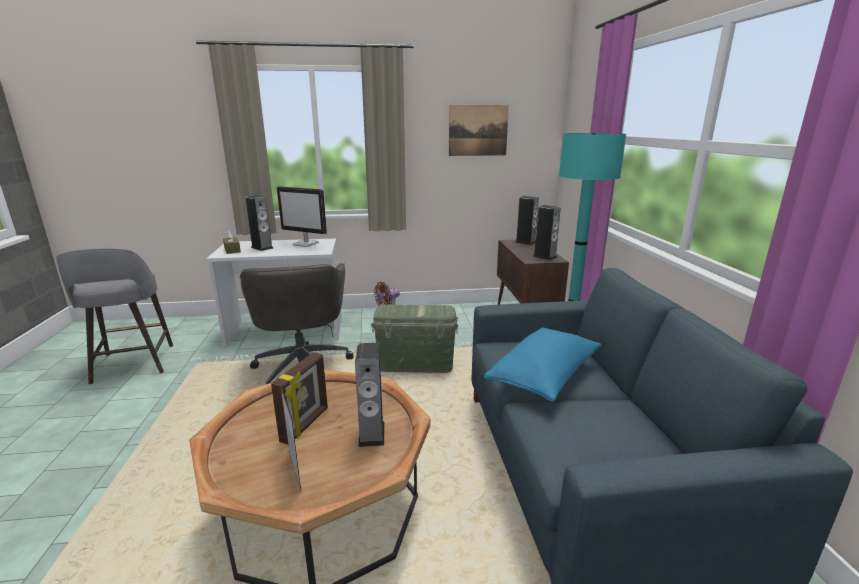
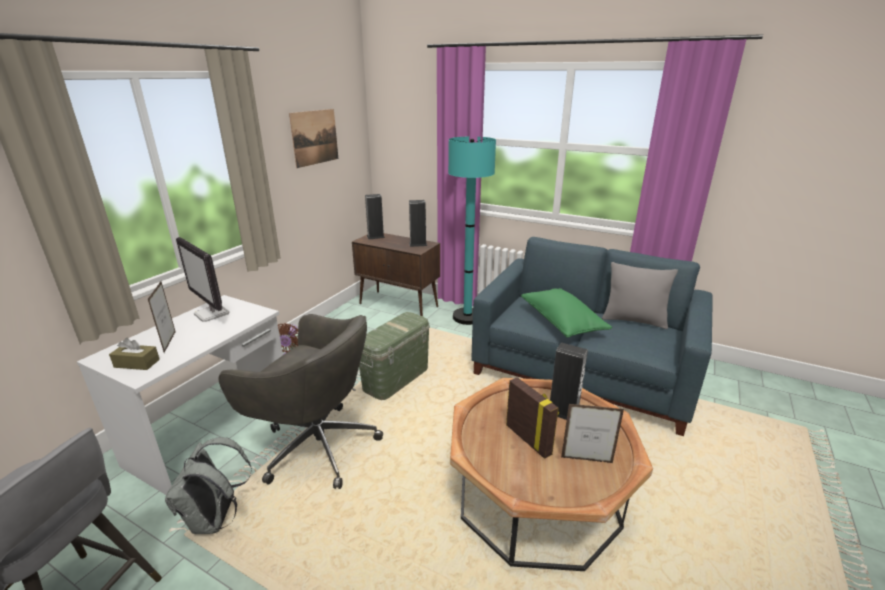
camera: 55 degrees left, 5 degrees up
(213, 367) = (216, 519): none -> grey backpack
(262, 247) = (170, 342): speaker -> picture frame
(306, 244) = (212, 314): monitor -> monitor turned 75 degrees clockwise
(544, 376) = (561, 322): blue pillow -> green pillow
(651, 430) = (634, 320): none -> grey pillow

